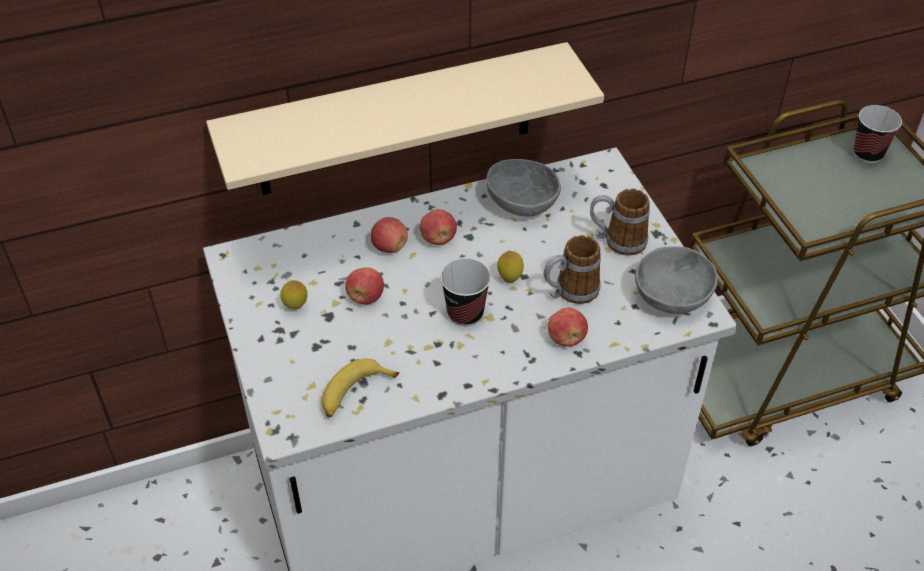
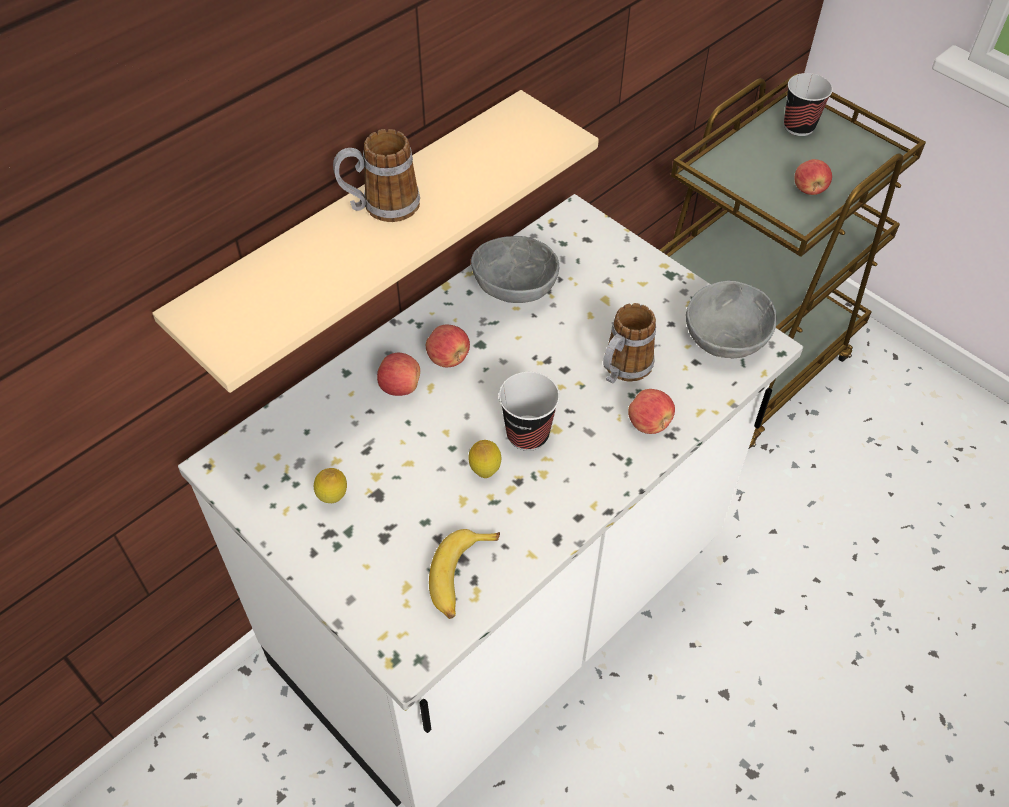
camera: 25 degrees left, 5 degrees up
(365, 297) = (407, 456): apple -> apple (809, 189)
(510, 278) = (551, 377): lemon -> lemon (485, 471)
(617, 241) = (636, 296): mug -> mug (380, 207)

